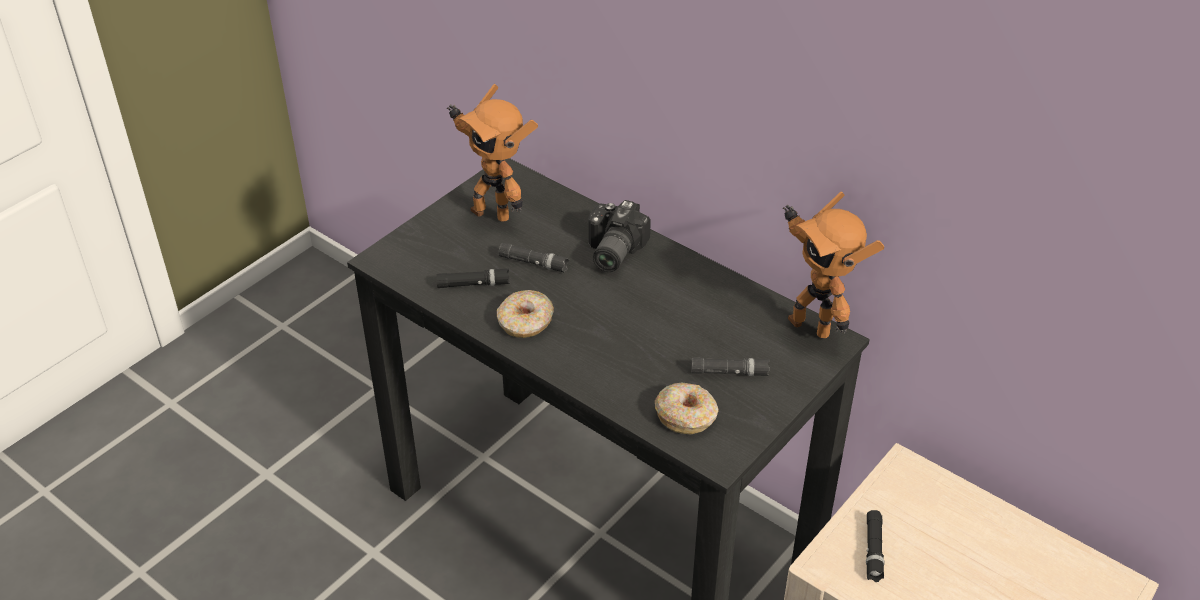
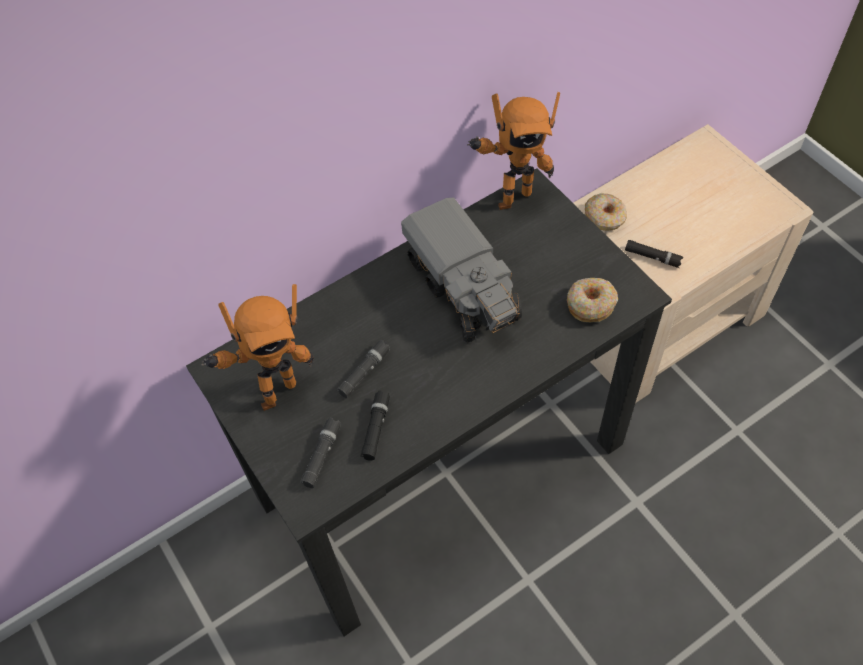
camera: 70 degrees left, 15 degrees up
(525, 322) = (444, 395): donut -> donut (605, 217)
(610, 252) = (372, 309): camera -> none
(664, 312) = (465, 289): none -> toy truck
(729, 372) = (549, 263): black flashlight -> black flashlight (321, 455)

